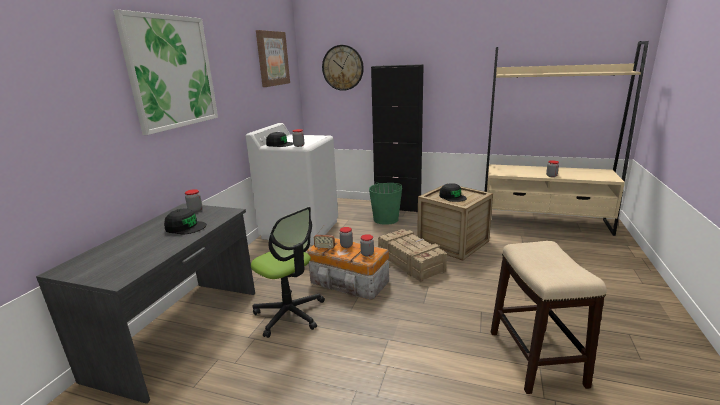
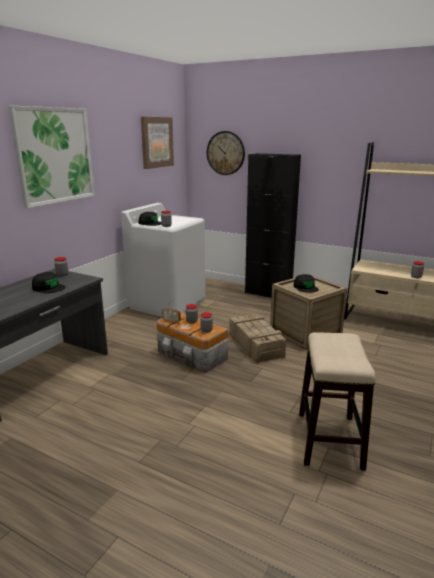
camera: 10 degrees right, 0 degrees up
(290, 314) = (130, 374): office chair -> none
(386, 219) = (251, 304): green bucket -> none

